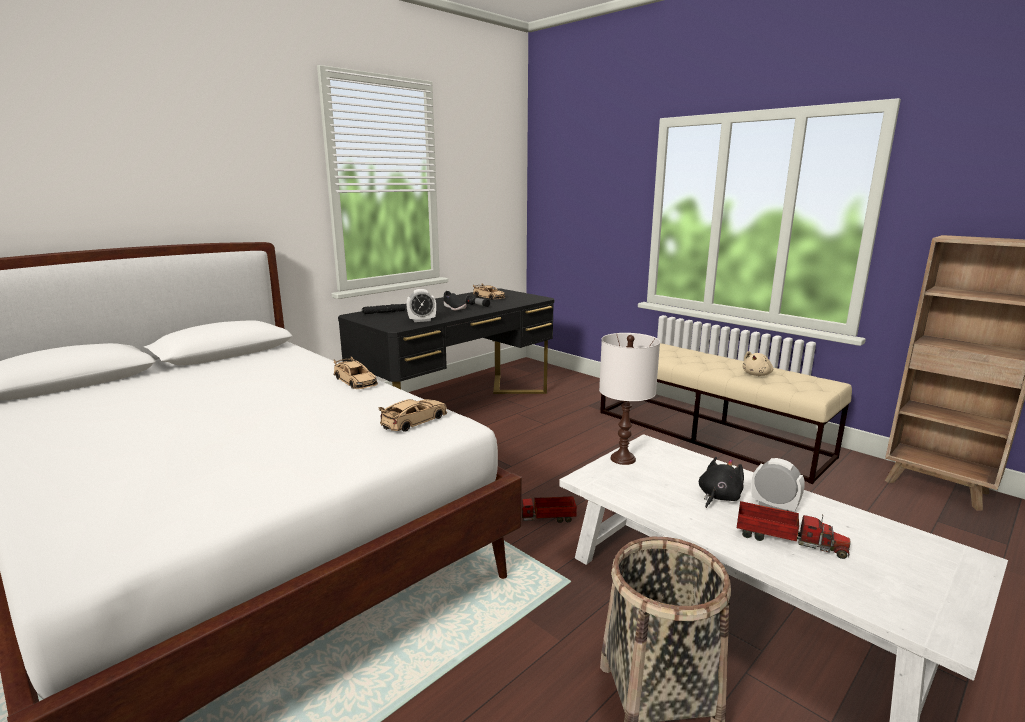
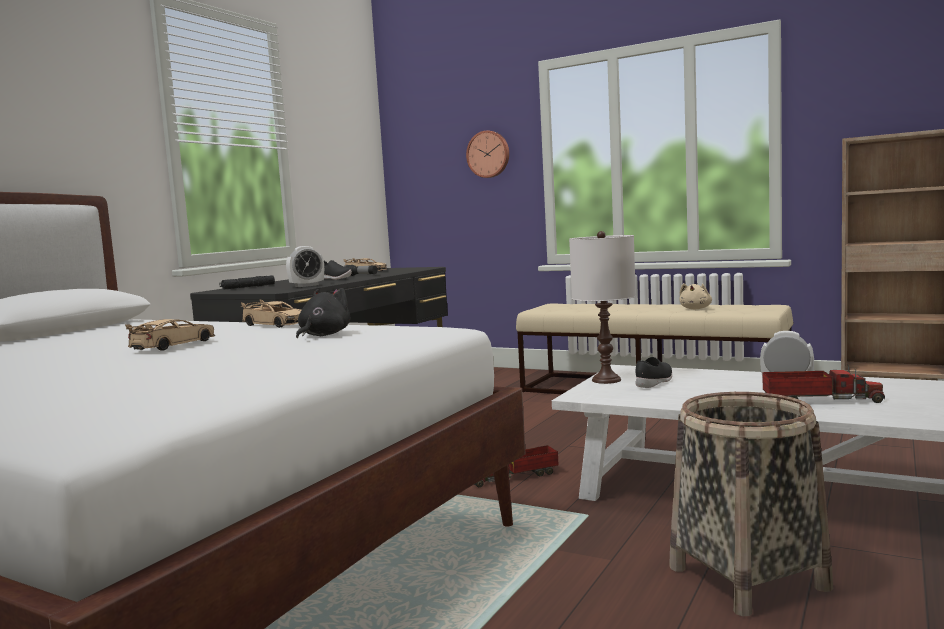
camera: 15 degrees left, 10 degrees down
(414, 421) = (391, 331): beige toy car -> beige toy car (174, 345)
(609, 198) = (488, 154): none -> wall clock
(660, 473) = (654, 382): none -> black shoe
(718, 497) = (728, 388): black plush toy -> black plush toy (323, 335)

